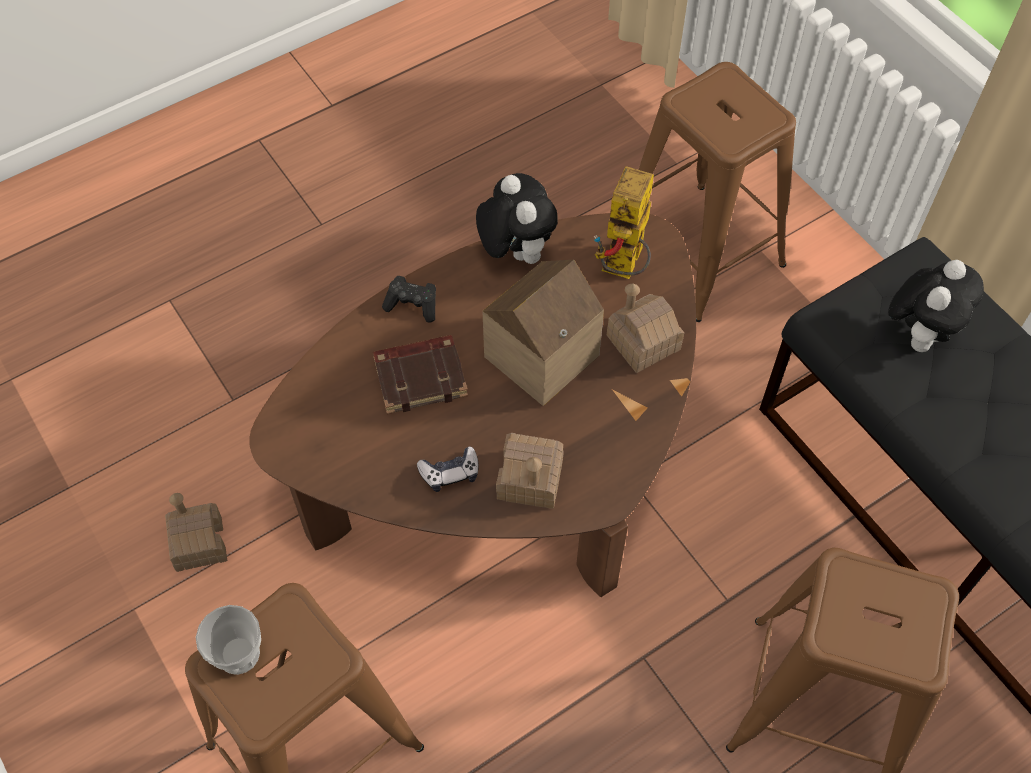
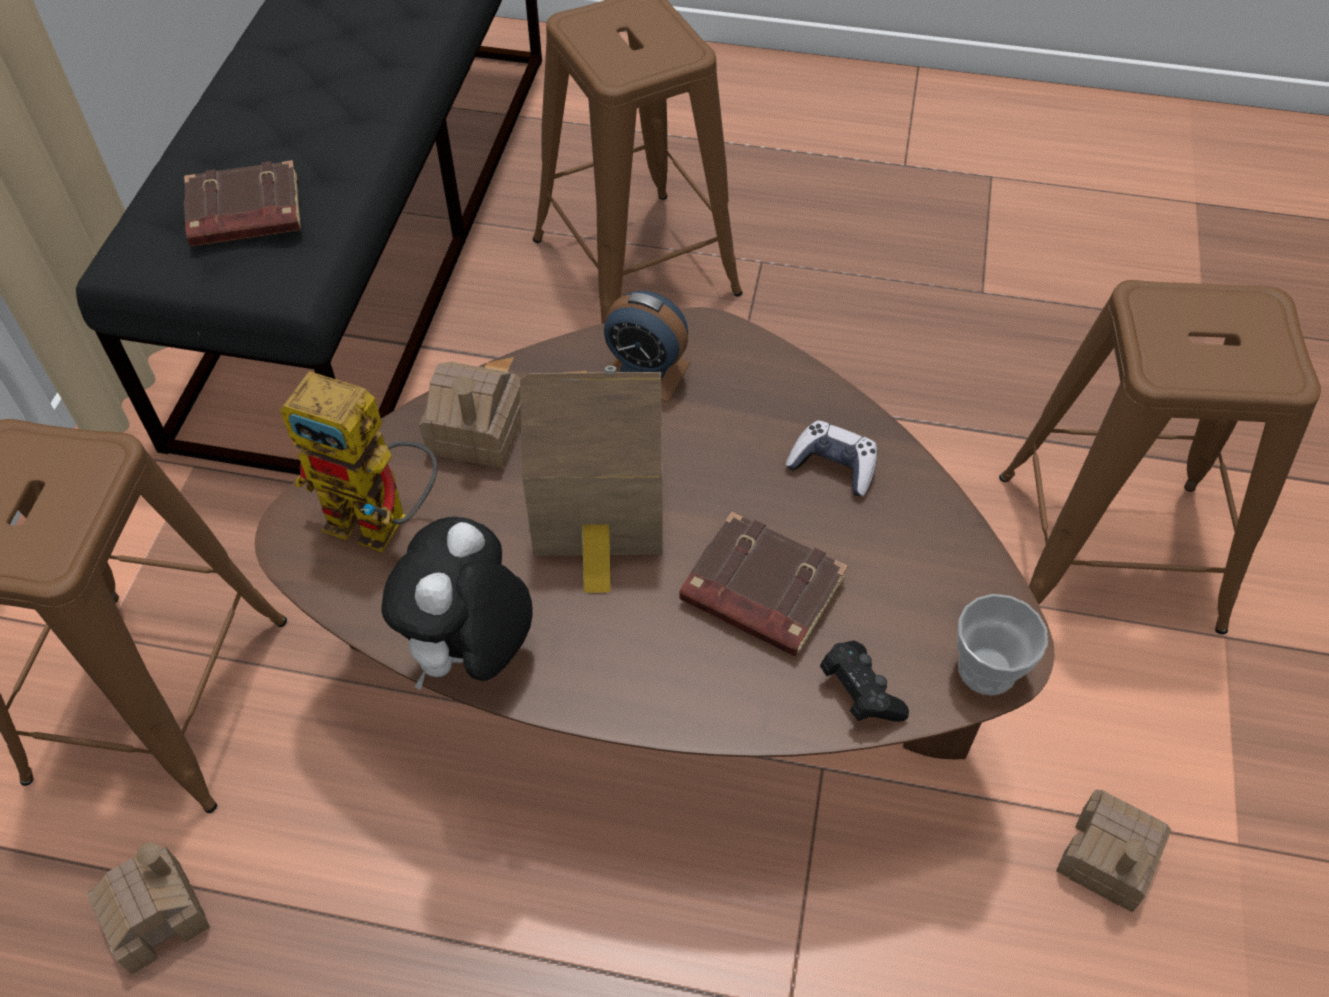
camera: 135 degrees left, 5 degrees down
(238, 654) = (1249, 367): cup -> cup (986, 669)
(413, 305) = (675, 691): black game controller -> black game controller (859, 692)
(530, 479) = (756, 400): toy house -> toy house (157, 916)
(605, 446) = (646, 371): none -> alarm clock
(623, 269) = (384, 522): toy robot -> toy robot turned 45 degrees clockwise
(919, 334) = (244, 214): plush toy -> brown book

